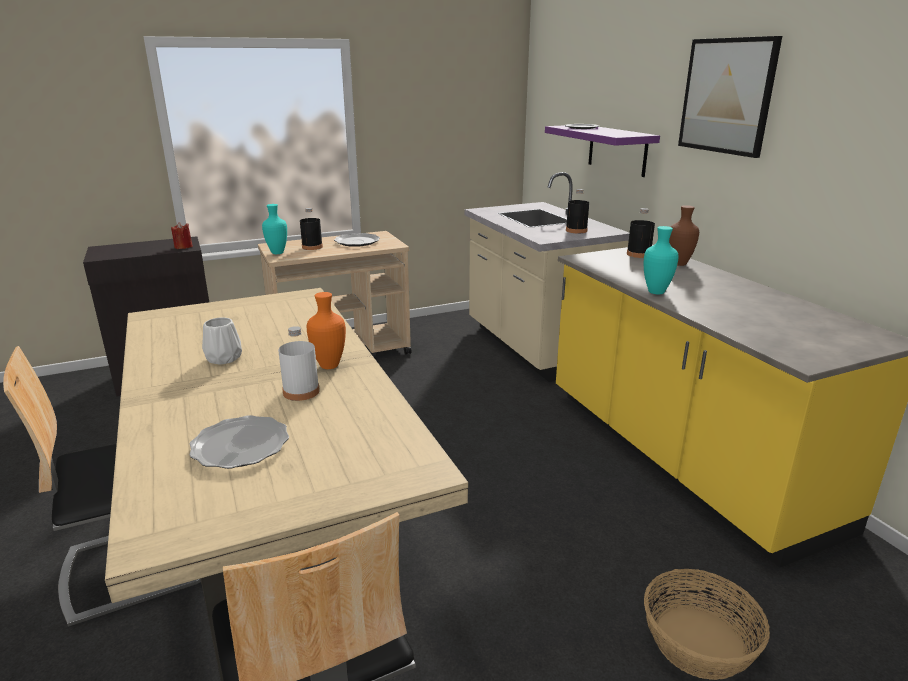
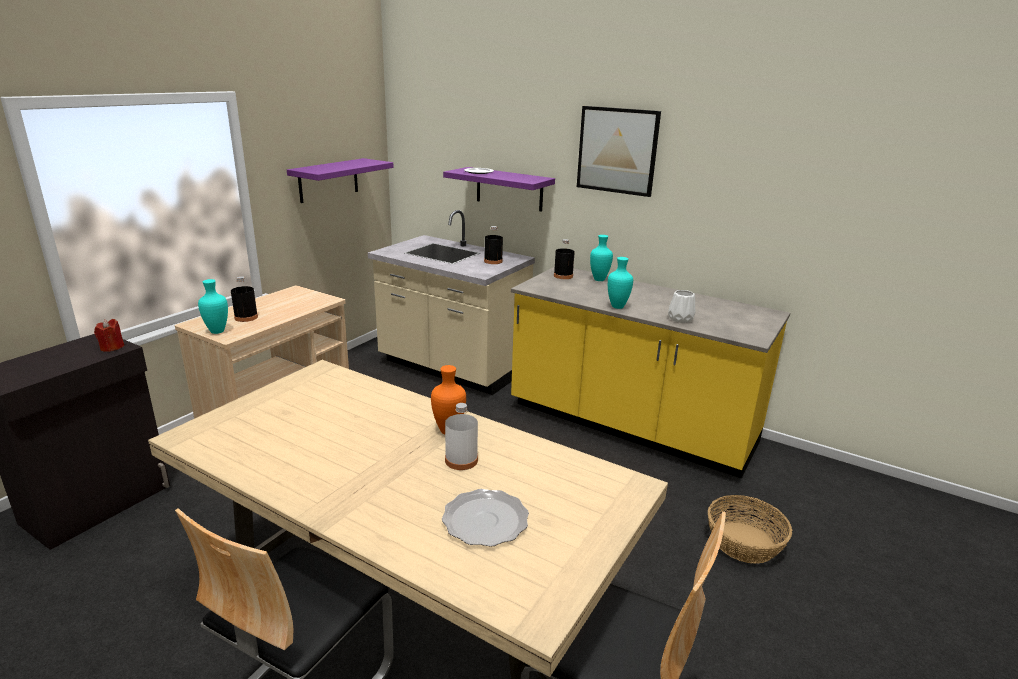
camera: 35 degrees left, 0 degrees up
(224, 358) = (343, 453): white vase -> white vase (680, 319)
(357, 241) = (285, 303): plate -> none
(447, 134) = (328, 180): none -> purple shelf
(678, 263) = (598, 279): brown vase -> turquoise vase

